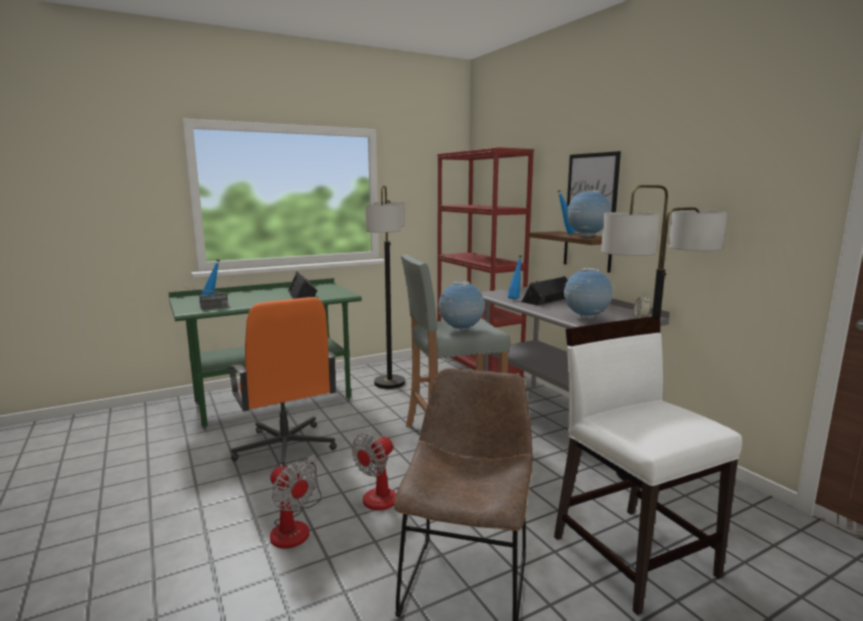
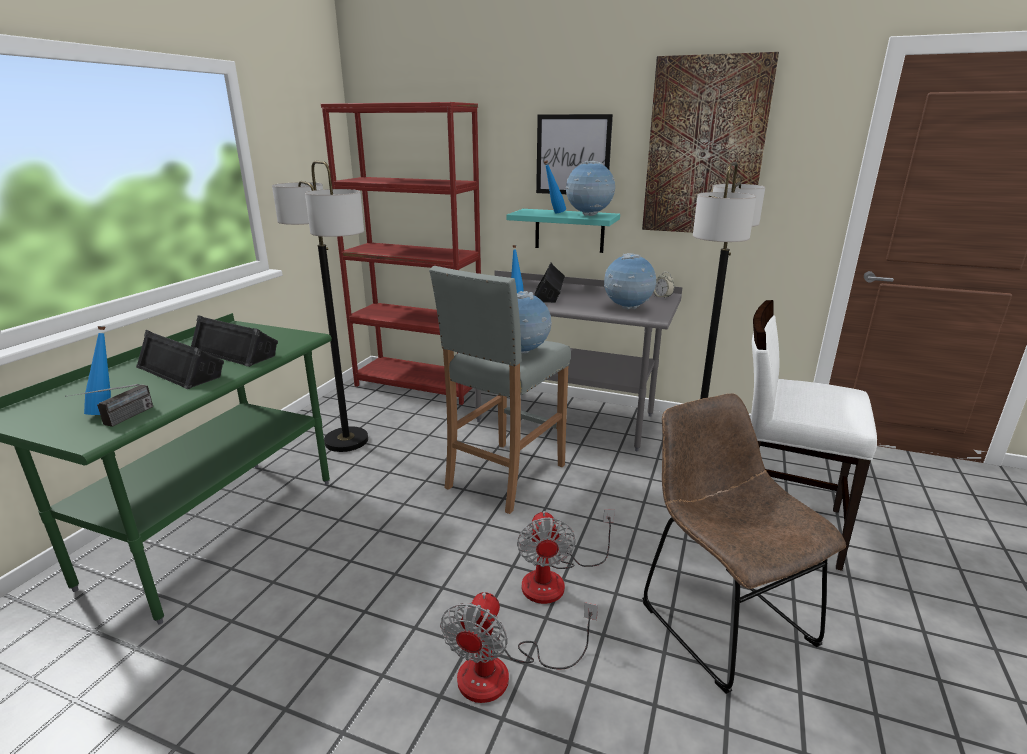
camera: 40 degrees left, 10 degrees up
(267, 297) = (182, 370): none -> black speaker
(285, 448) = (339, 586): orange office chair -> none
(295, 526) = (502, 673): fan -> fan turned 105 degrees clockwise
(587, 251) = (569, 230): brown shelf -> turquoise shelf
(692, 177) = (705, 148): none -> picture

